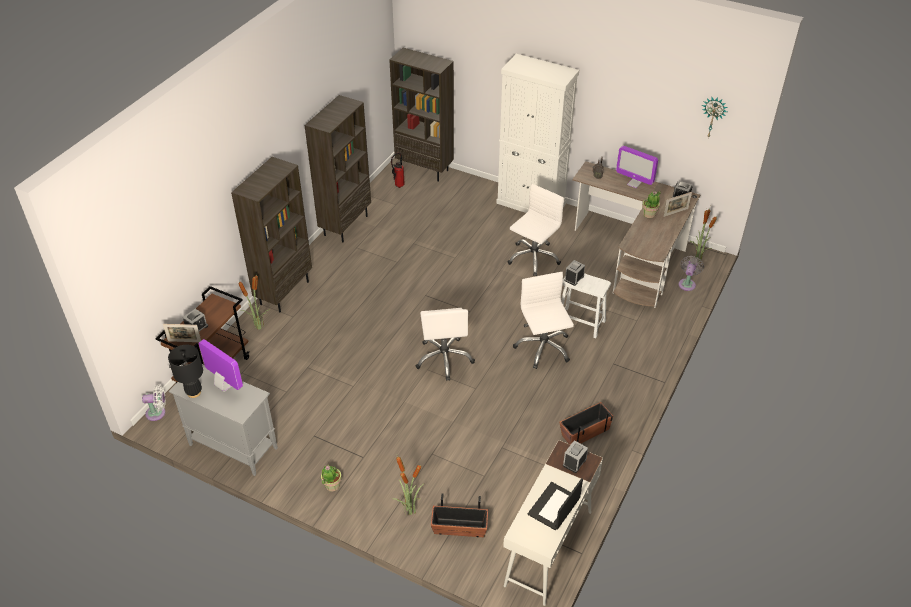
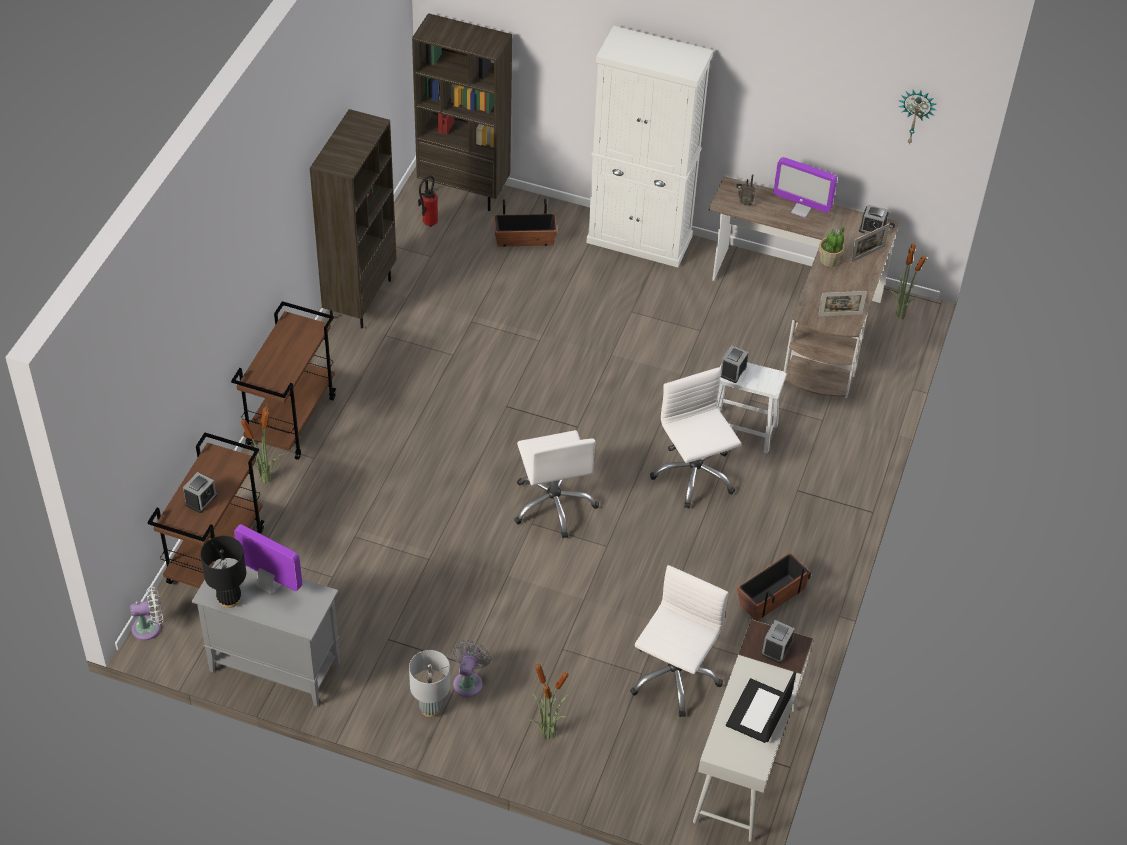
camera: 10 degrees left, 5 degrees up
(184, 341) = (189, 522): picture frame -> picture frame (840, 315)
(284, 292) = (291, 420): brown bookcase -> brown cart
(332, 485) = (431, 709): potted plant -> grey table lamp
(459, 528) = (620, 750): planter -> planter (524, 239)
(533, 258) = (657, 331): white office chair -> white office chair (673, 676)
(687, 283) = (888, 355): grey fan -> grey fan (469, 681)

